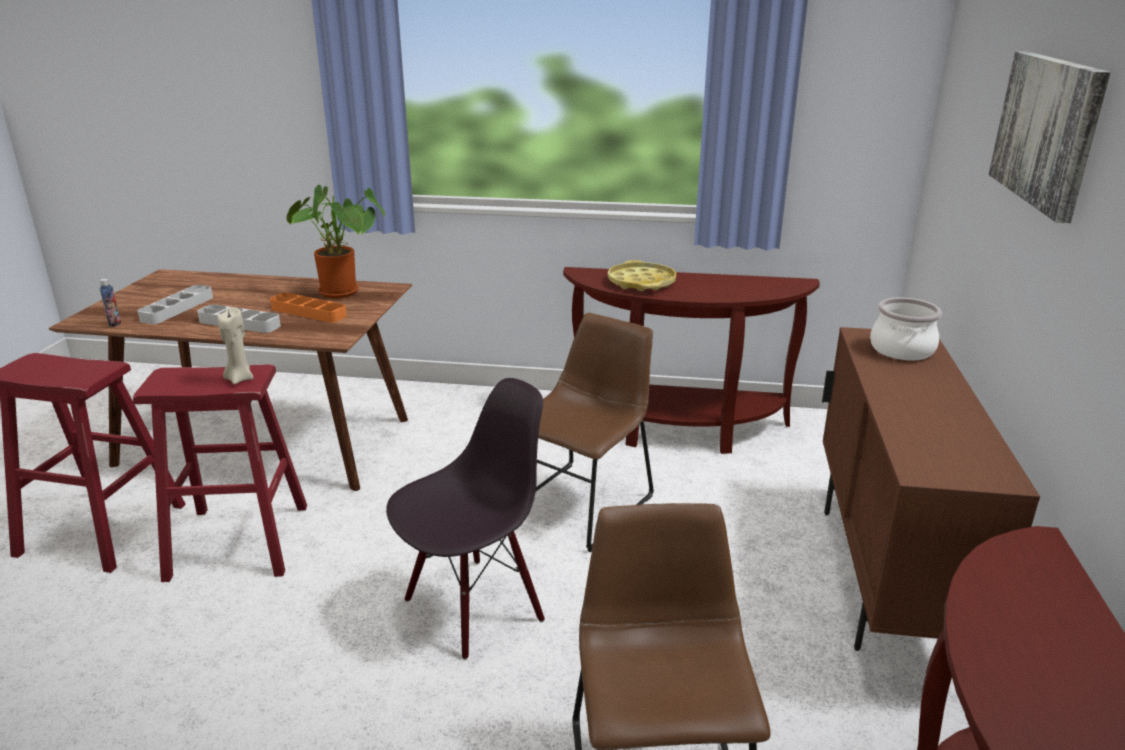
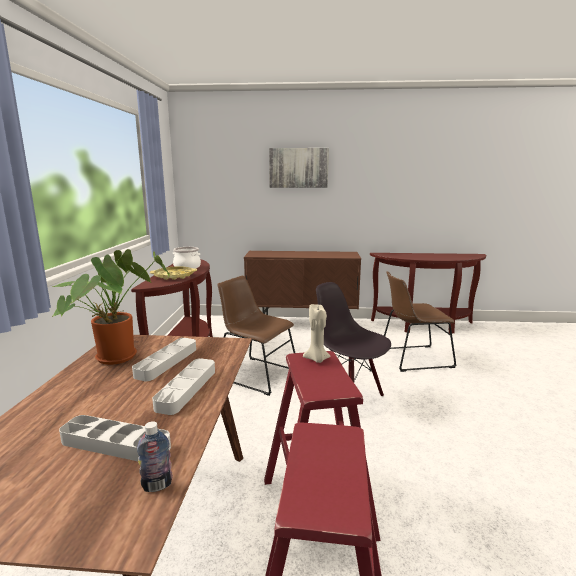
camera: 95 degrees left, 10 degrees down
(308, 312) = (167, 362): orange tray -> grey tray
(902, 350) = (266, 253): cooking pot -> cooking pot (187, 267)

